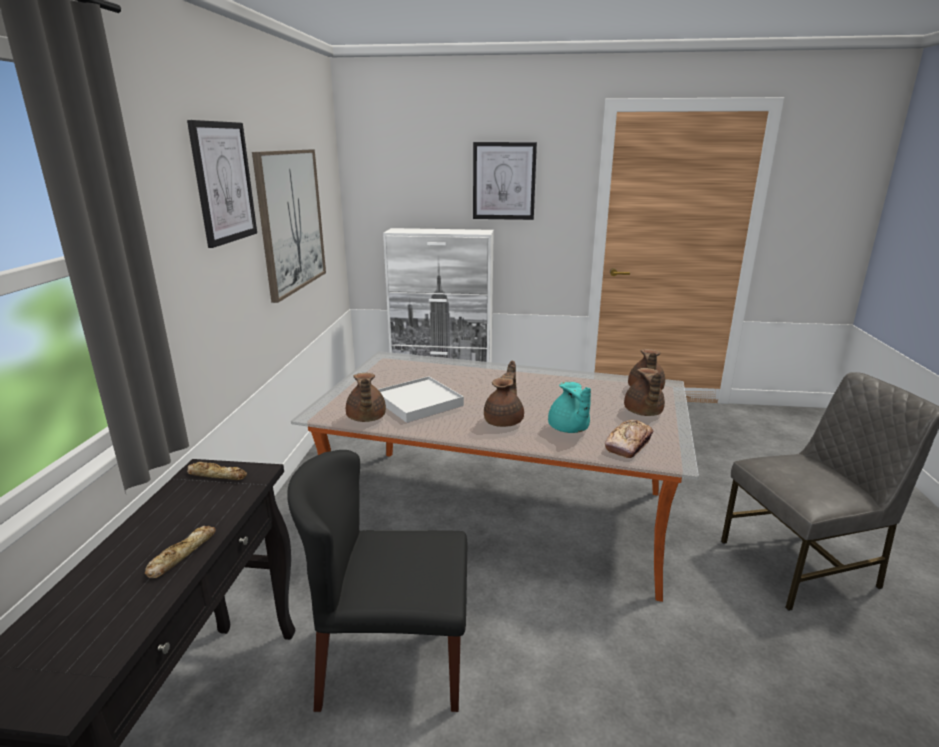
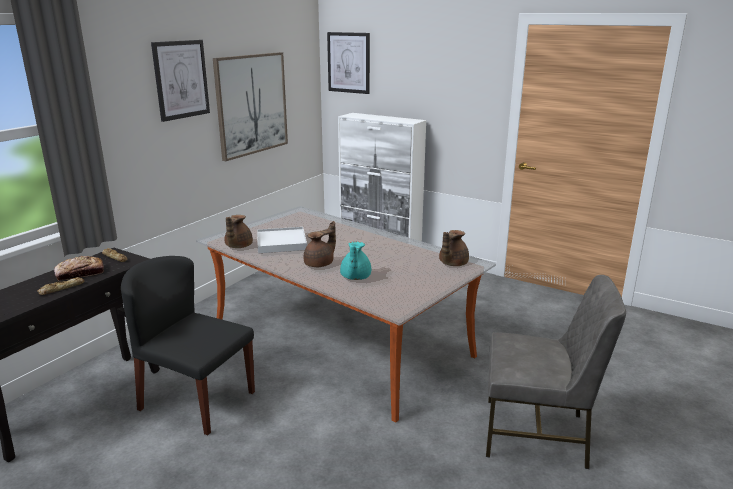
camera: 25 degrees right, 0 degrees up
(504, 181) = (436, 80): picture -> picture (349, 62)
(628, 444) = (381, 294): bread -> bread (80, 273)
(643, 412) = (425, 277): brown teapot -> none

